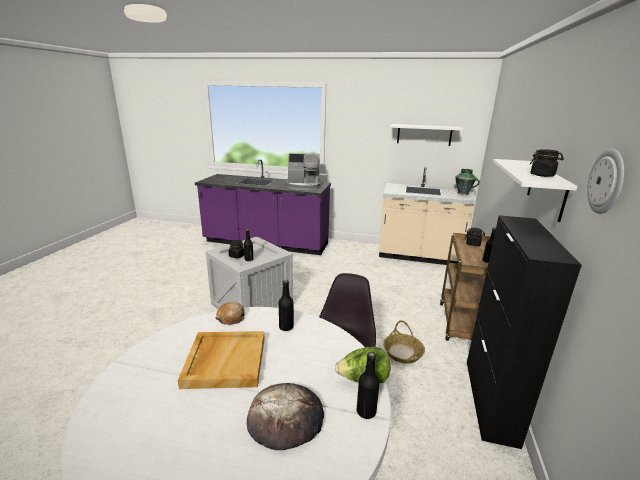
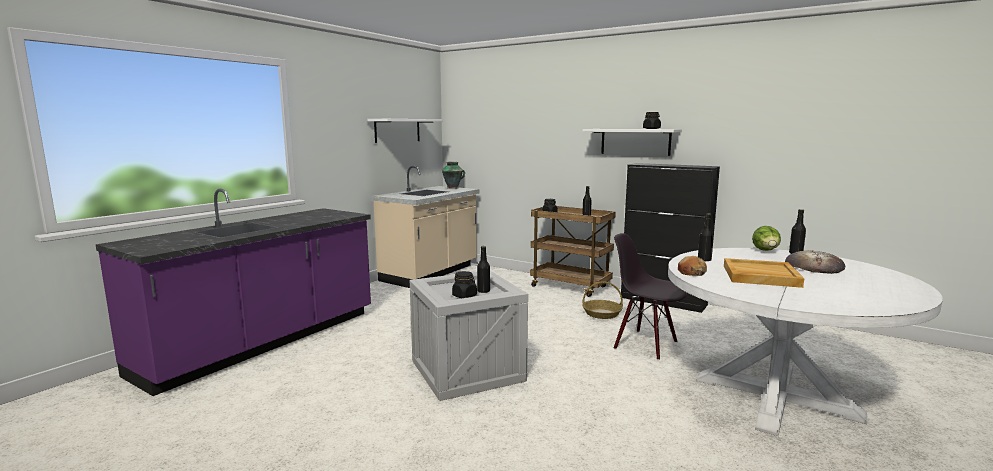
camera: 70 degrees left, 10 degrees down
(303, 186) = (319, 216): coffee machine -> none
(607, 182) = (715, 119): wall clock -> none

